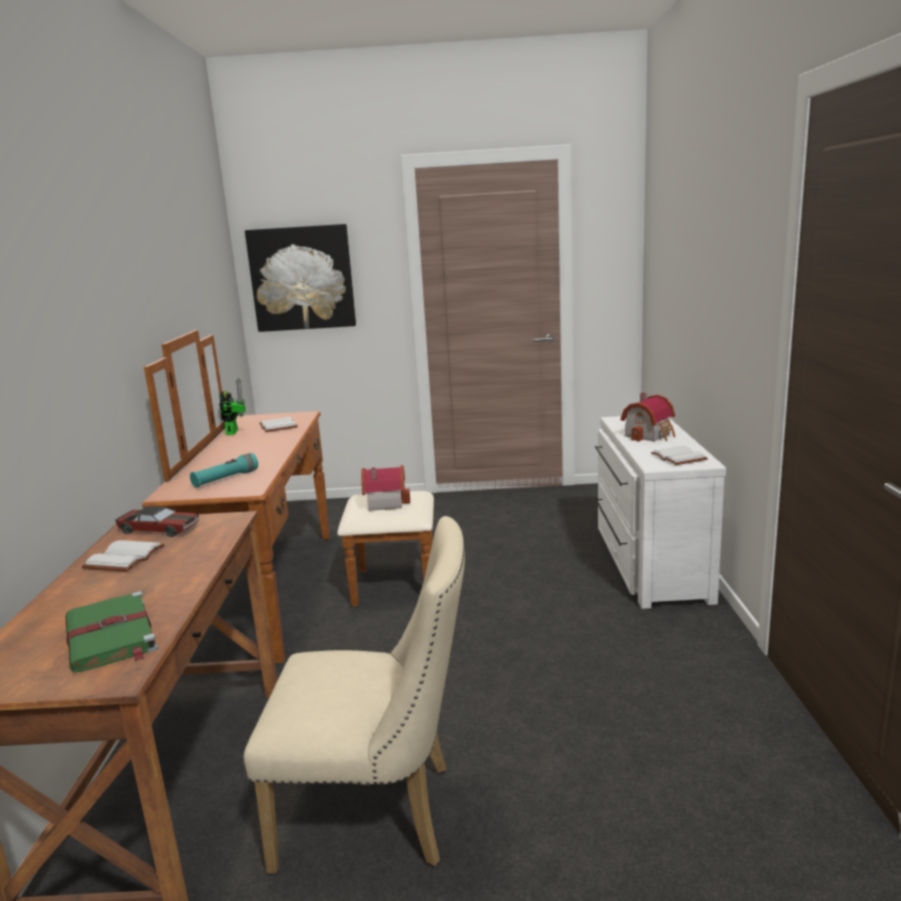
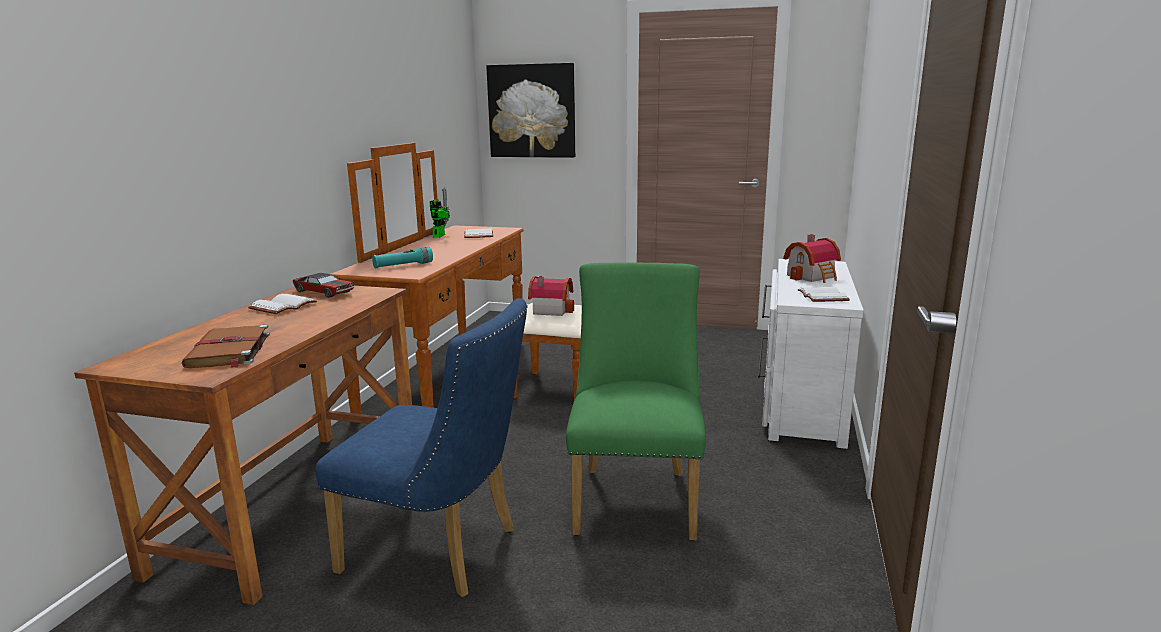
camera: 15 degrees right, 0 degrees up
(111, 636) = (229, 351): green book -> brown book
(380, 816) = (441, 553): beige chair -> blue chair
(550, 699) = (636, 496): none -> green chair

